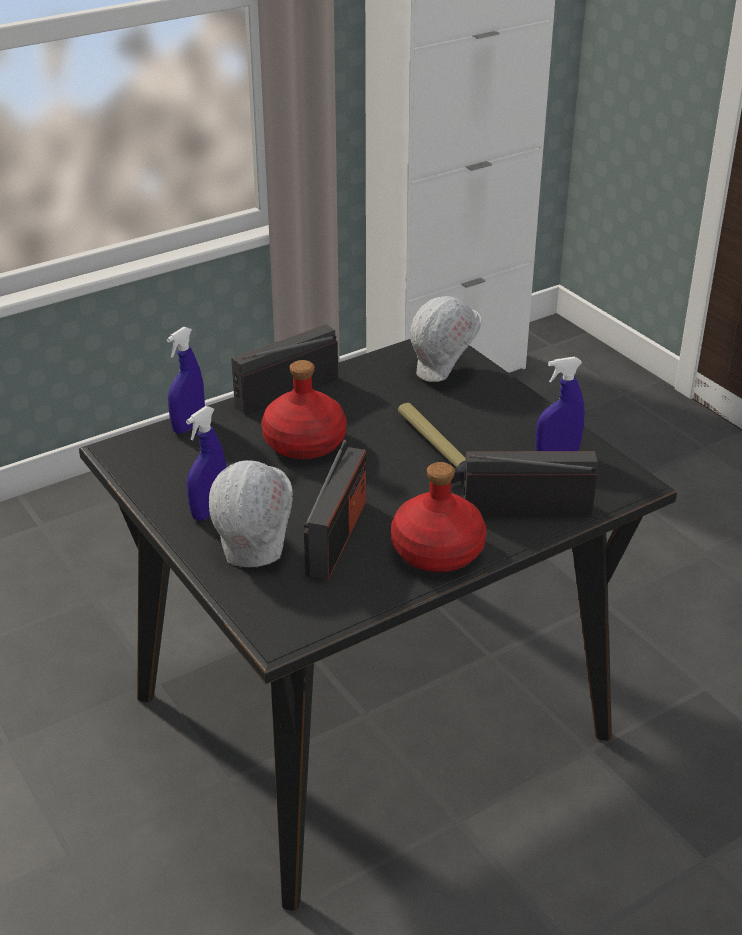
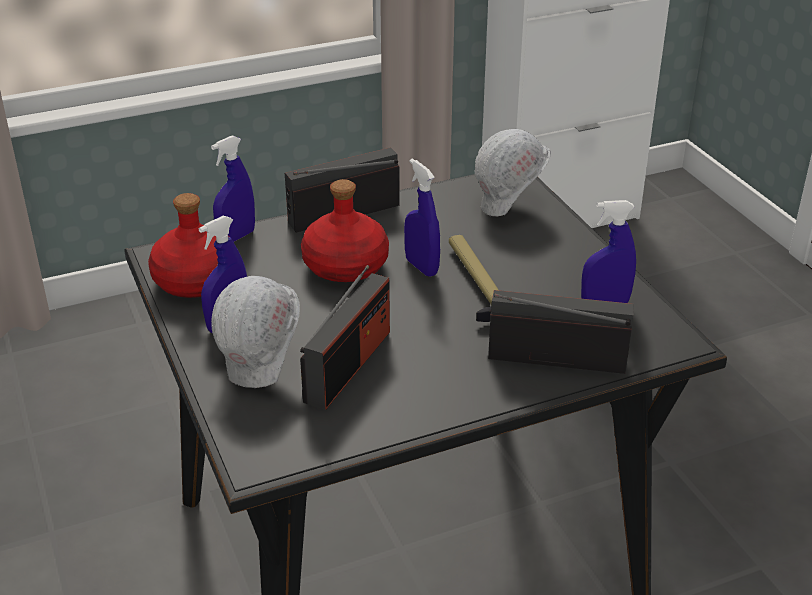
camera: 10 degrees right, 0 degrees up
(377, 437) = (421, 267): none -> blue spray bottle
(436, 551) = (447, 393): red bottle -> red bottle (195, 281)

